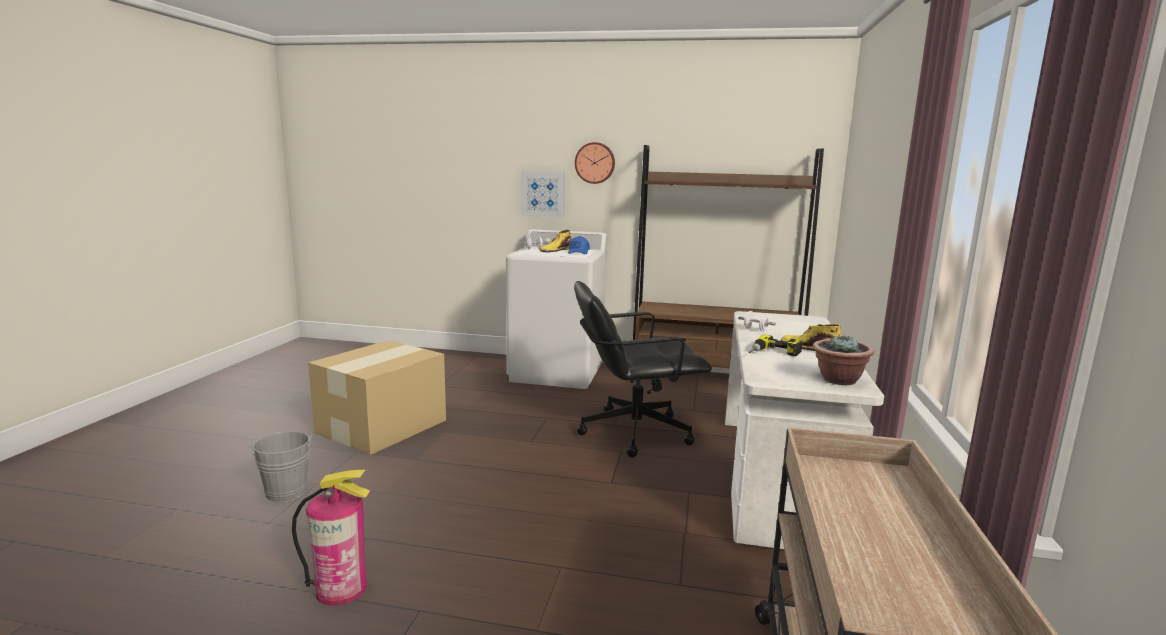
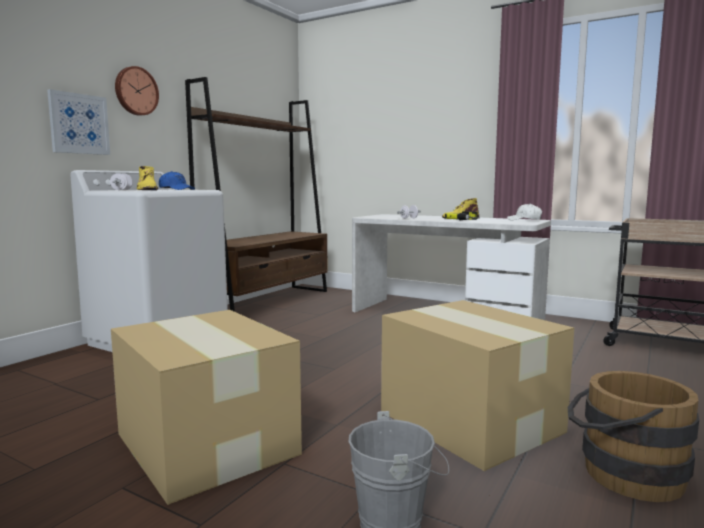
camera: 70 degrees left, 5 degrees down
(341, 588) = (622, 473): fire extinguisher -> brown bucket
(437, 511) = (469, 420): none -> cardboard box
(633, 431) = (344, 334): black office chair -> none
(838, 380) = (524, 220): potted plant -> white cap

